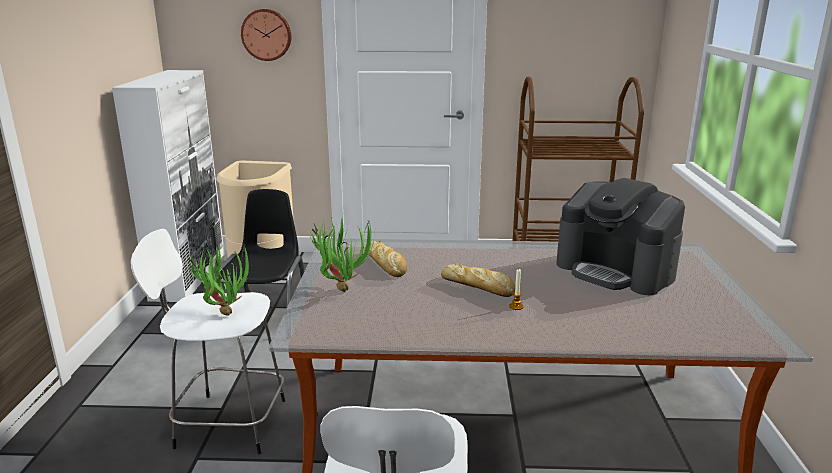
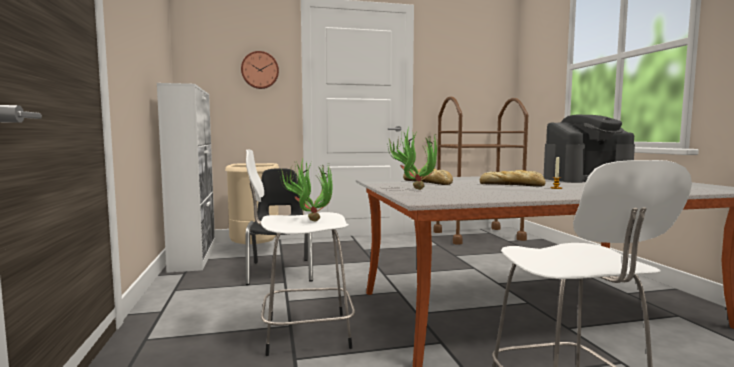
camera: 15 degrees left, 15 degrees down
(616, 270) = (586, 179): coffee machine -> coffee machine turned 45 degrees counterclockwise

